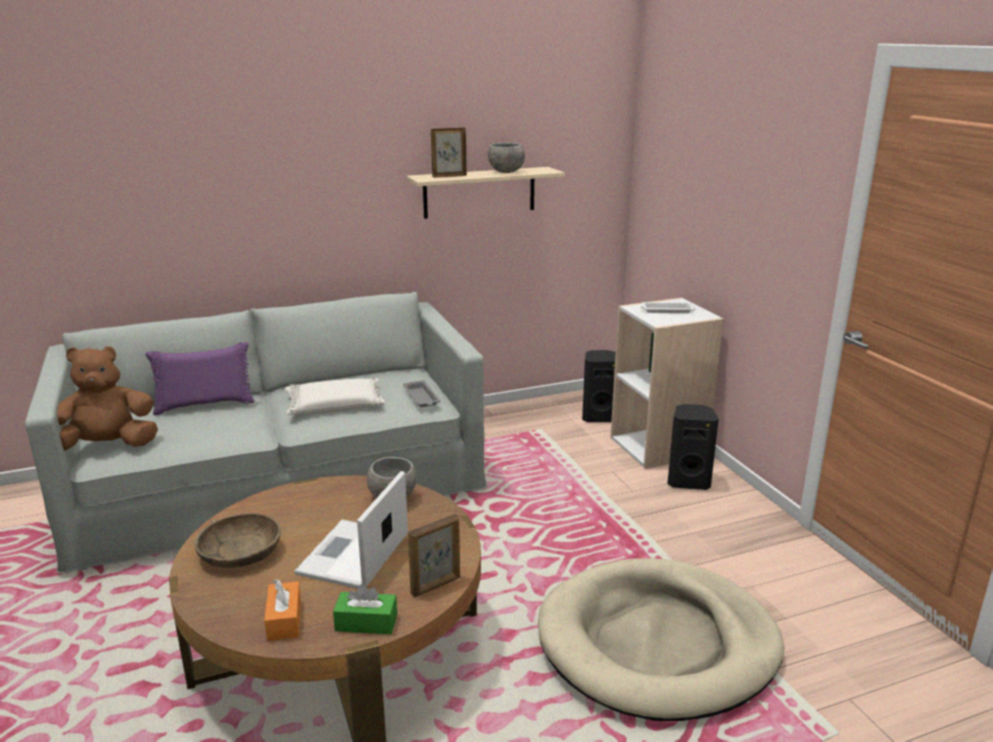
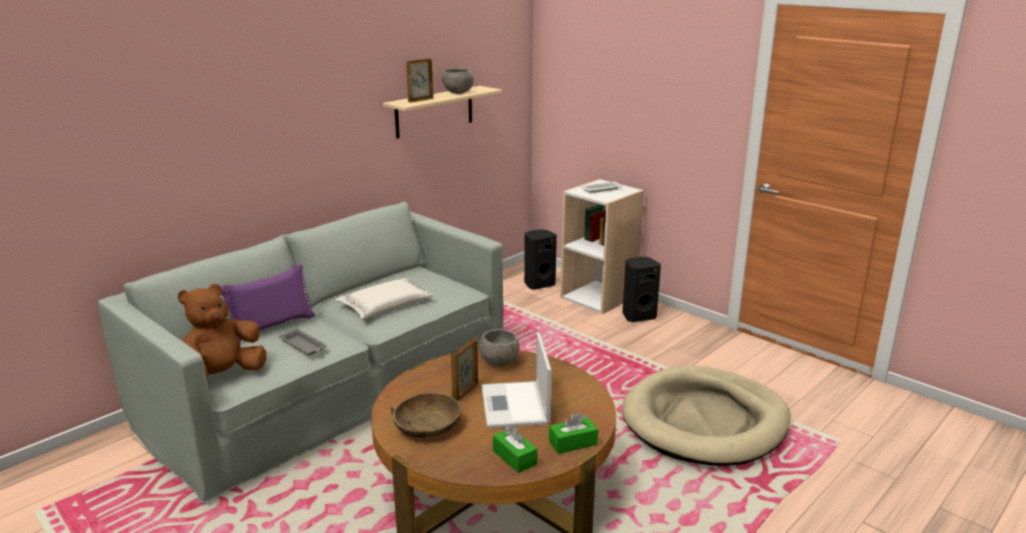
camera: 25 degrees left, 0 degrees up
(284, 620) = (514, 457): orange tissue box -> green tissue box
(422, 397) = (451, 286): grey tray -> grey tray (303, 346)
(436, 586) = (593, 409): picture frame -> picture frame (465, 392)

